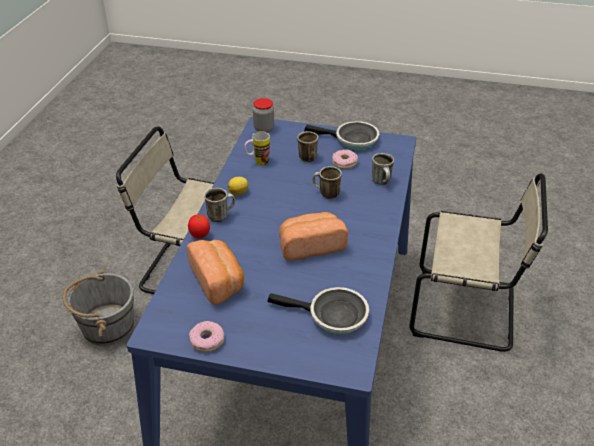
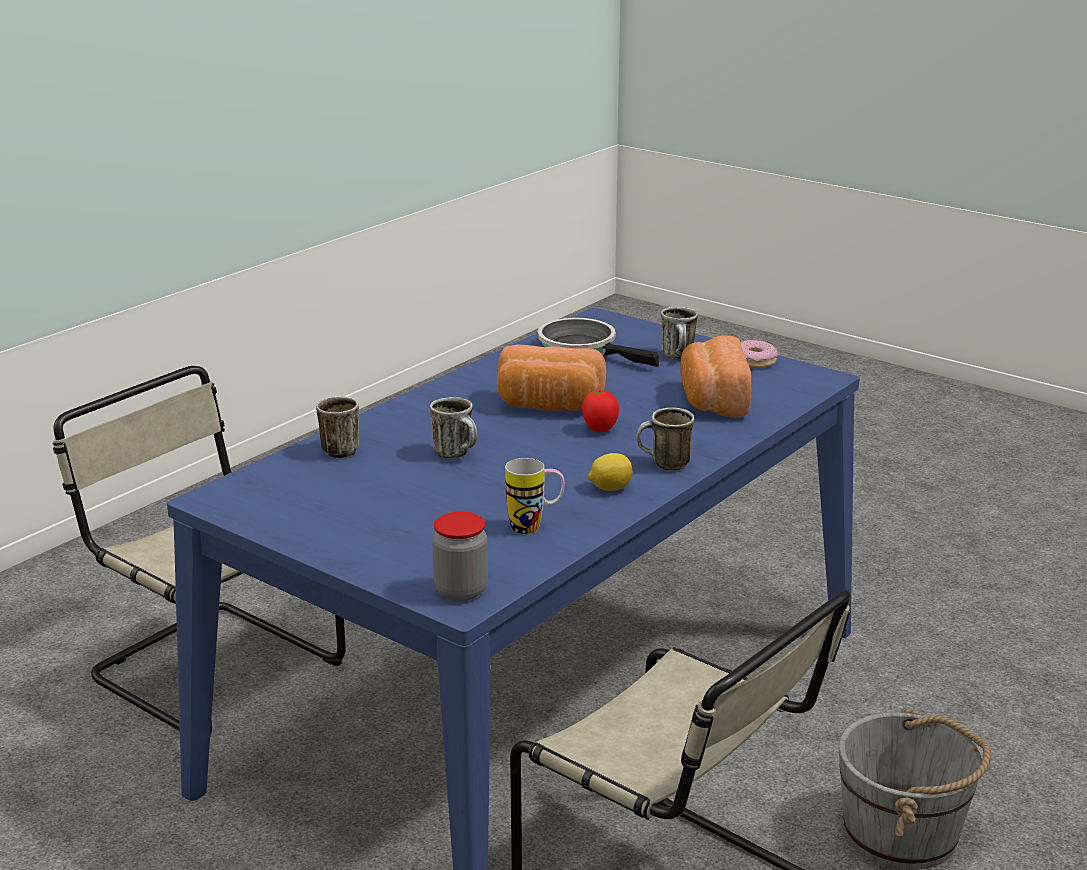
camera: 155 degrees left, 15 degrees down
(200, 235) = (715, 449): tomato -> tomato (600, 430)
(305, 157) = (430, 516): mug -> mug (679, 357)
(344, 162) = (367, 490): donut -> none
(352, 140) = (299, 523): frying pan -> none

